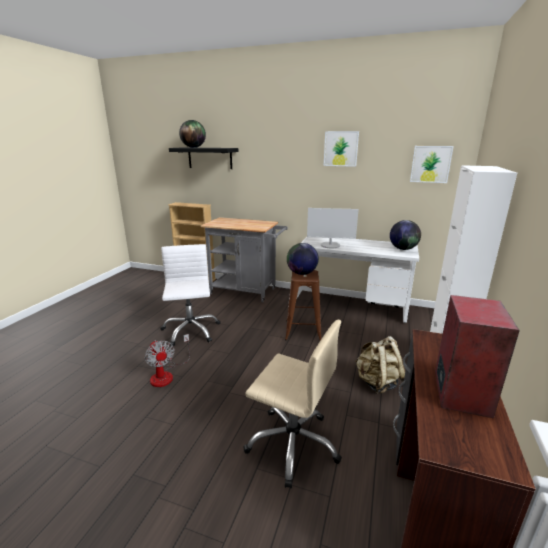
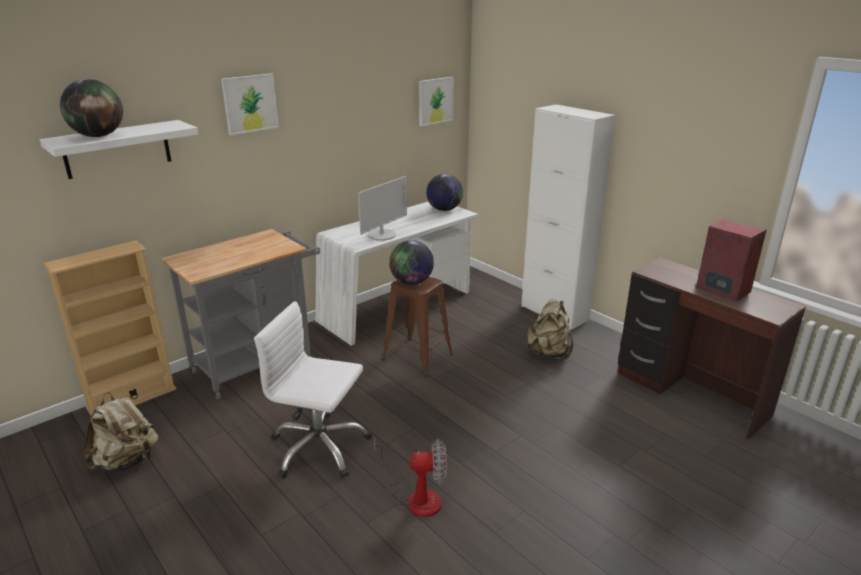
camera: 60 degrees left, 5 degrees up
(155, 294) = (127, 461): none -> beige backpack
(210, 158) = (117, 149): black shelf -> white shelf
(293, 443) = (600, 433): beige office chair -> none
(340, 149) = (341, 96): picture -> picture (250, 103)

